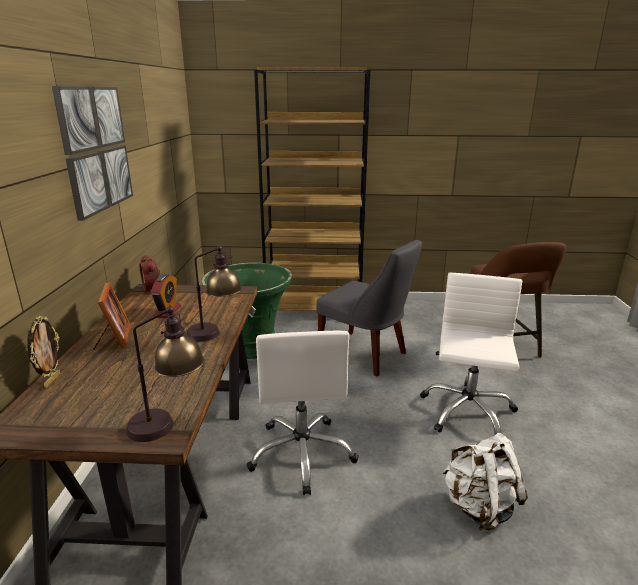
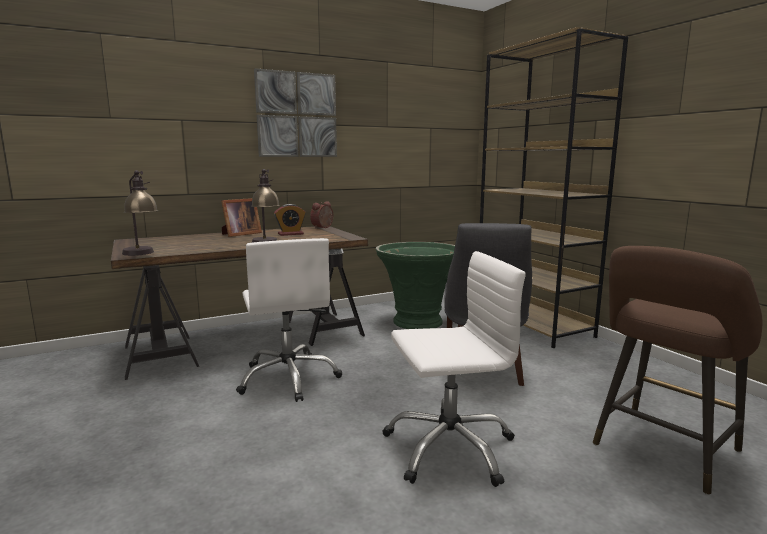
camera: 60 degrees right, 10 degrees down
(51, 380) = (181, 236): picture frame -> none
(302, 453) = (289, 378): white office chair -> white office chair turned 75 degrees counterclockwise
(479, 507) = (272, 483): white backpack -> none

